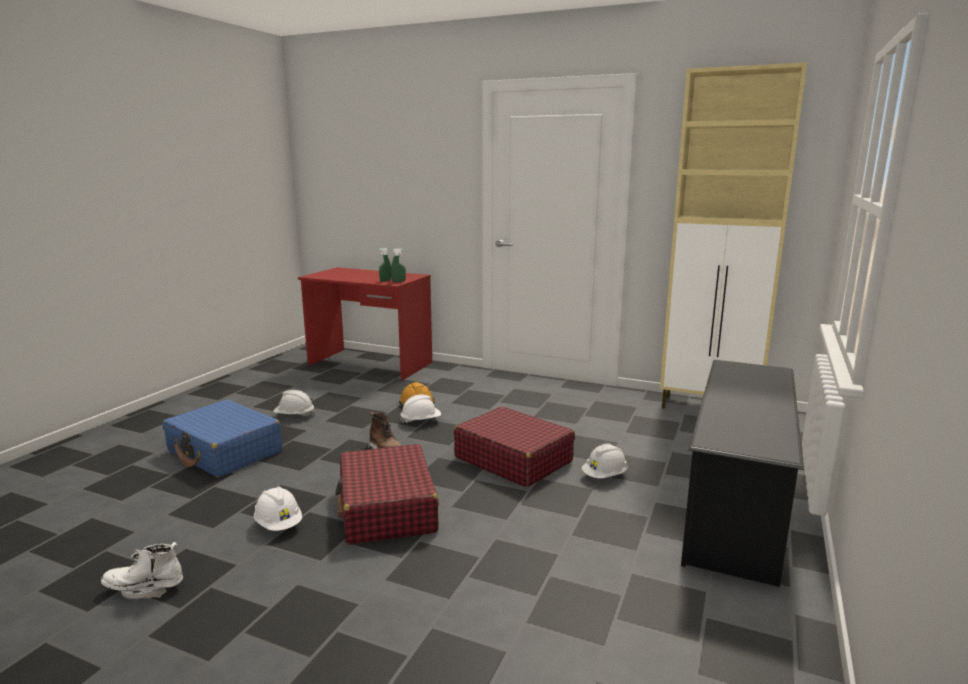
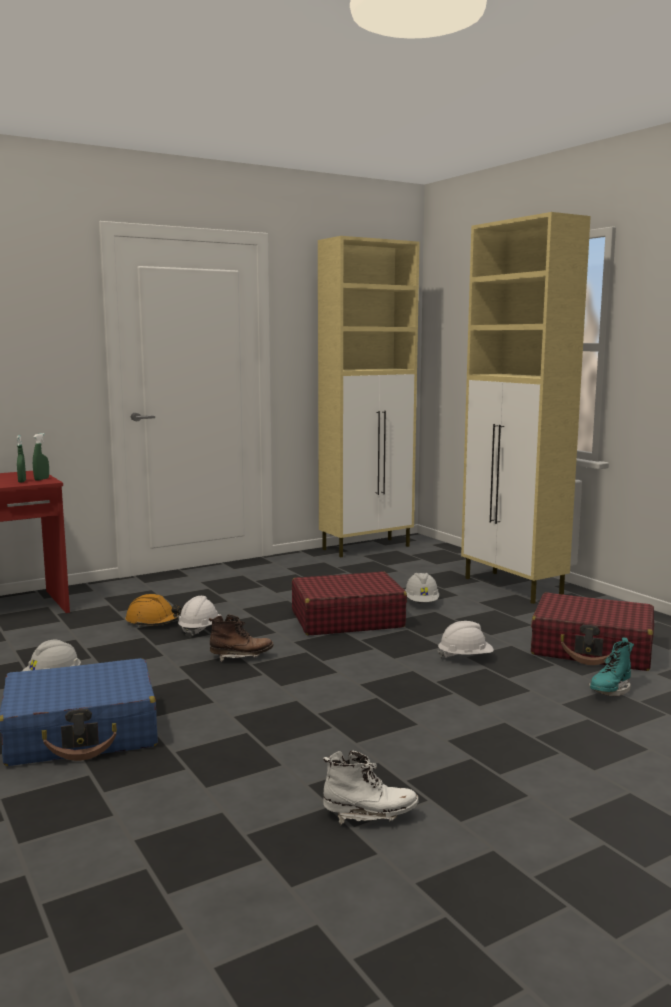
camera: 55 degrees left, 5 degrees down
(145, 589) = (369, 815): white boot -> white boot turned 120 degrees counterclockwise
(279, 524) = (324, 731): white hard hat -> white hard hat (465, 657)
(387, 509) = (363, 681): red suitcase -> red suitcase (592, 649)
(501, 653) = (610, 690): none -> turquoise boot
(735, 507) = (513, 587): black shoe rack -> beige cabinet

